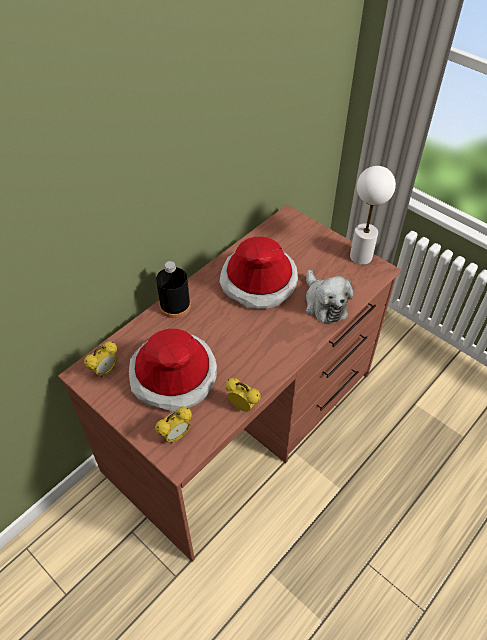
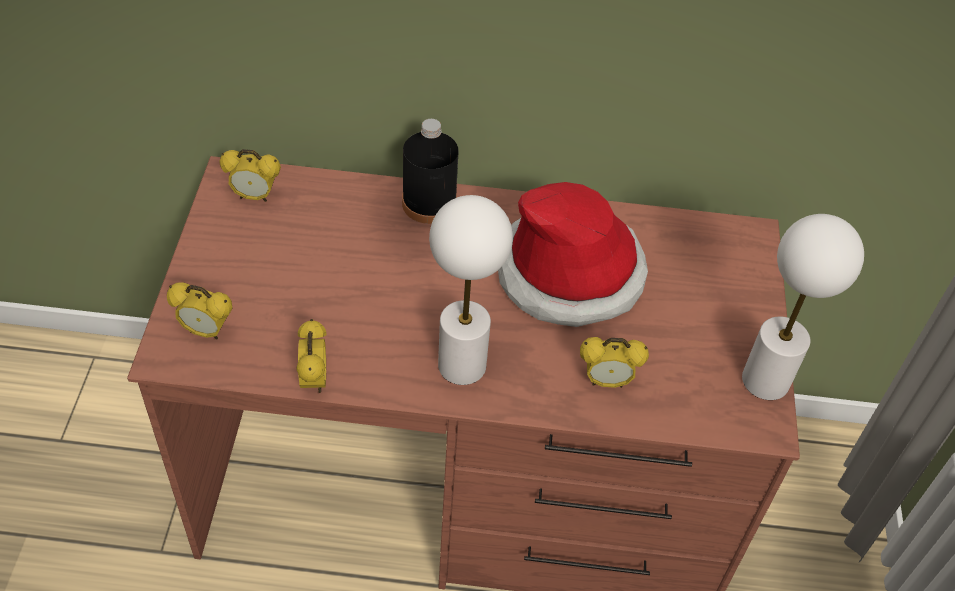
camera: 50 degrees right, 0 degrees up
(173, 375) = (305, 271): hat -> none
(277, 347) = (461, 365): none -> white table lamp
(324, 303) = (607, 381): plush toy -> alarm clock

